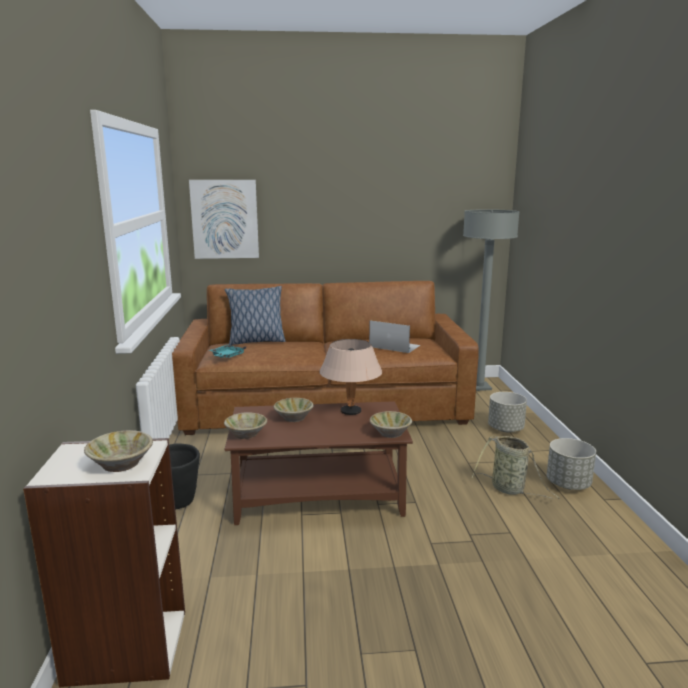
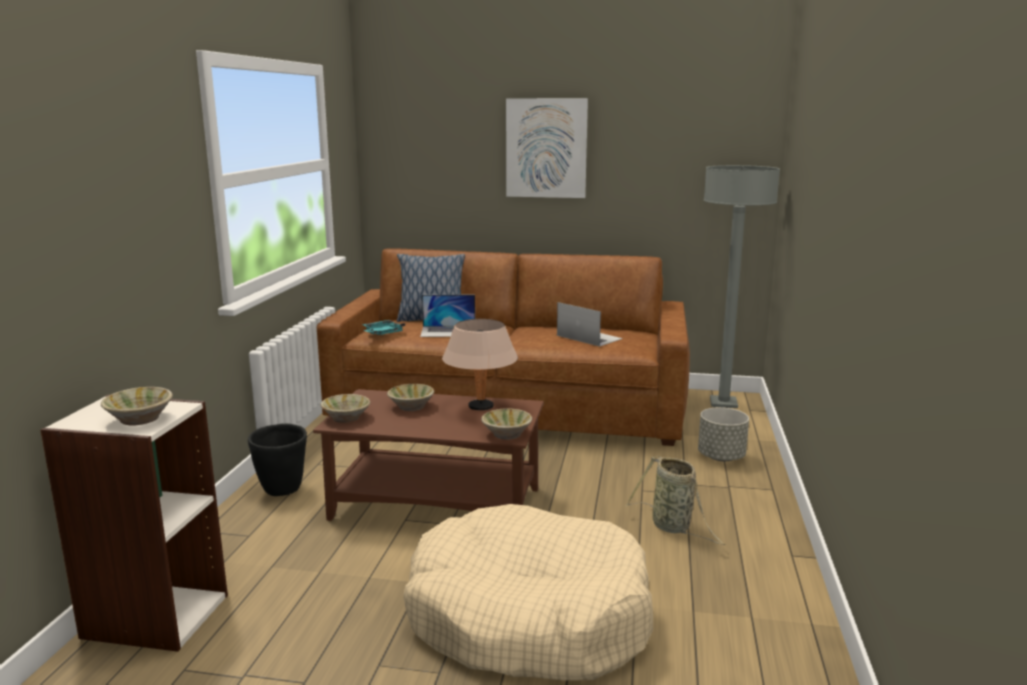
camera: 15 degrees right, 0 degrees up
(225, 219) = (411, 171): picture -> picture (546, 148)
(281, 350) = (448, 331): none -> laptop
(454, 584) = (528, 617): none -> beige dog bed
(568, 484) = (756, 531): grey planter -> none

